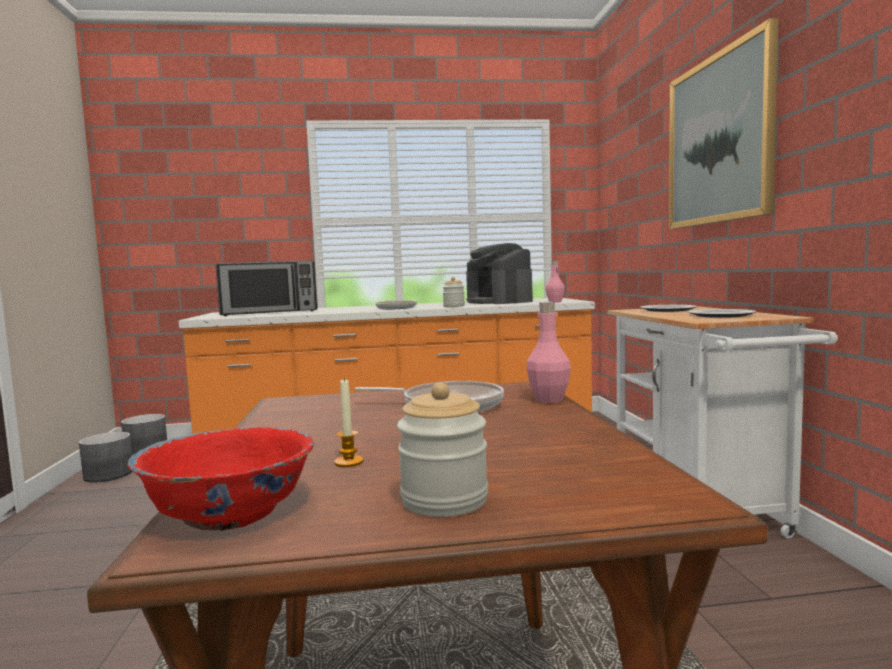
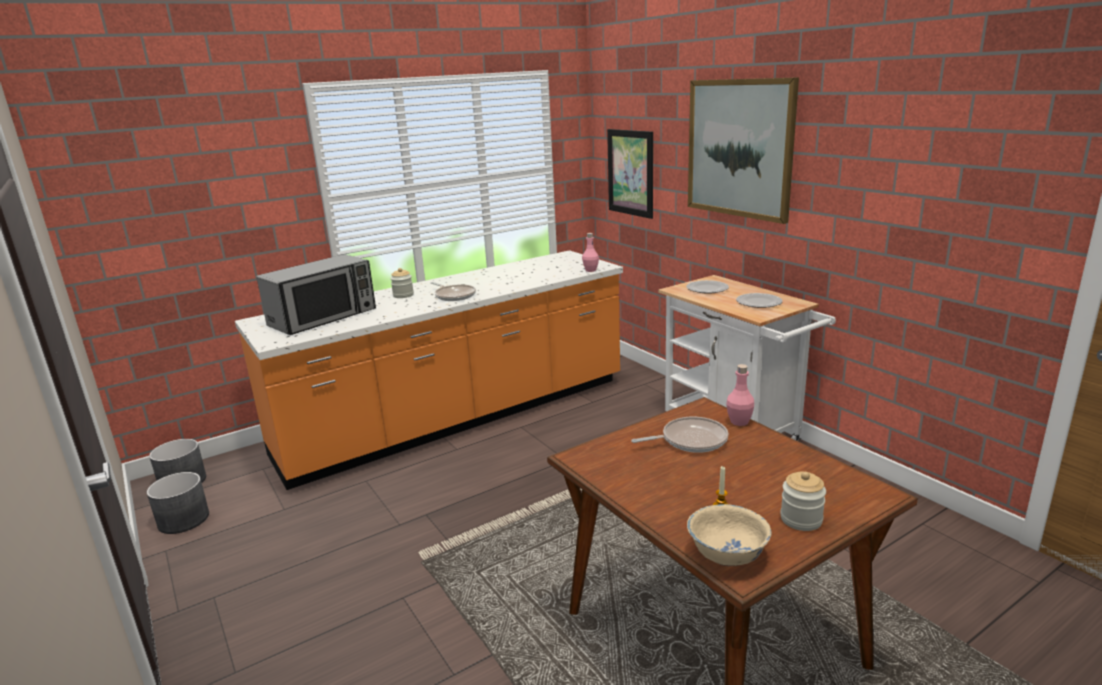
camera: 25 degrees left, 15 degrees up
(229, 512) = (727, 554): red bowl -> beige bowl
(454, 306) = (509, 288): jar -> jar (403, 295)
(499, 301) = (531, 269): coffee machine -> none
(625, 212) = (630, 172): none -> picture

